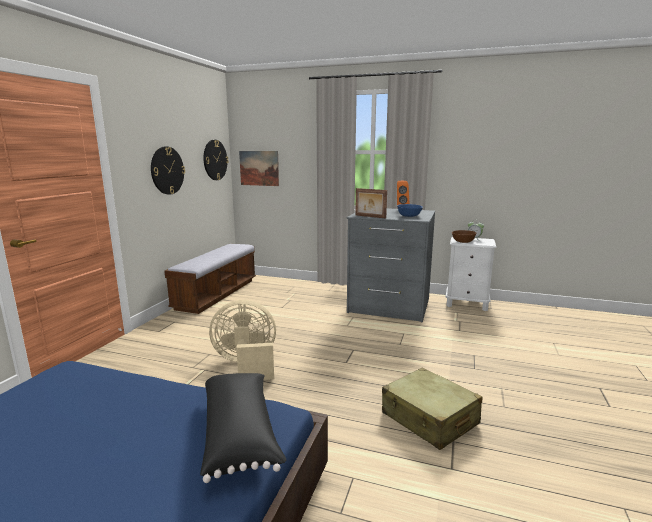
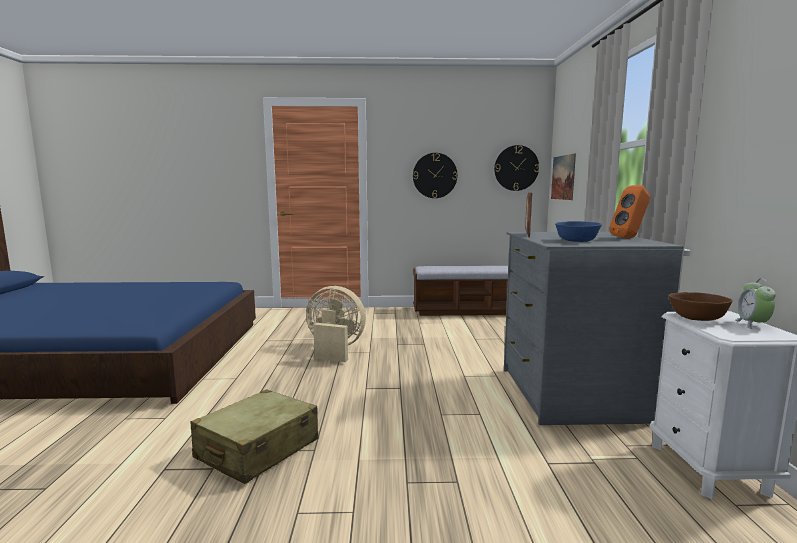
camera: 70 degrees right, 5 degrees down
(240, 434) = (127, 321): black pillow -> none
(246, 365) = (335, 349): beige fan -> beige fan turned 45 degrees counterclockwise

